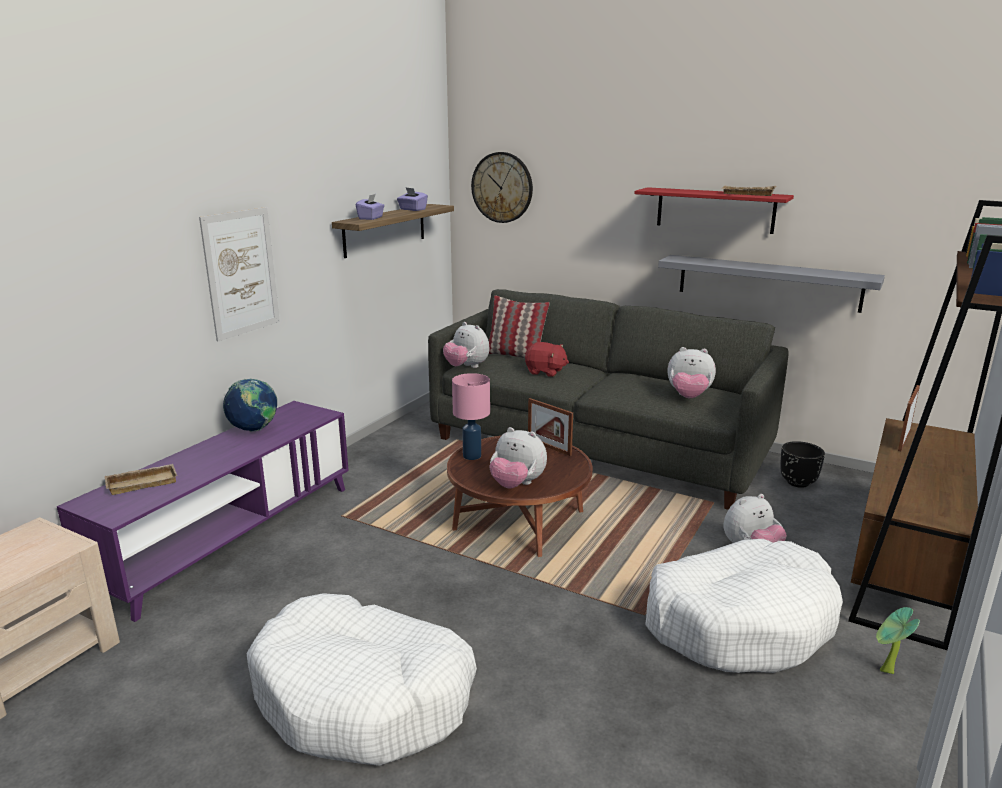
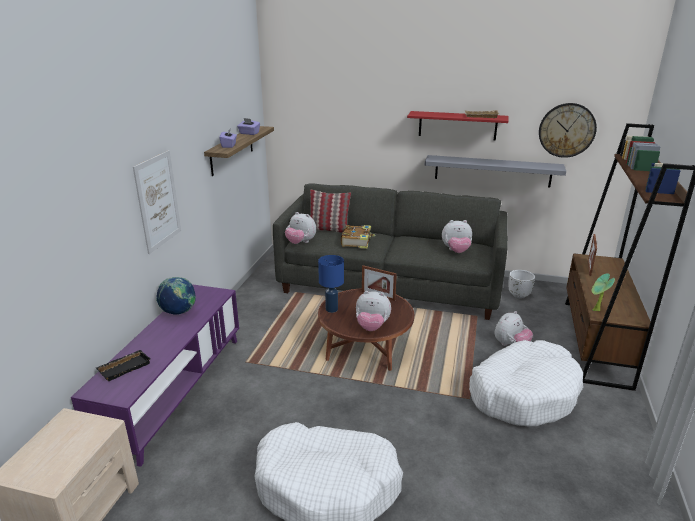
camera: 15 degrees left, 5 degrees up
(143, 482) = (124, 367): beige tray -> black tray
(471, 456) = (331, 309): pink table lamp -> blue table lamp
(502, 187) = (305, 111): wall clock -> wall clock (567, 130)
(545, 372) = (357, 241): red plush toy -> book
(798, 483) = (519, 295): black planter -> white planter
(885, 672) = (609, 410): potted plant -> potted plant (596, 311)

